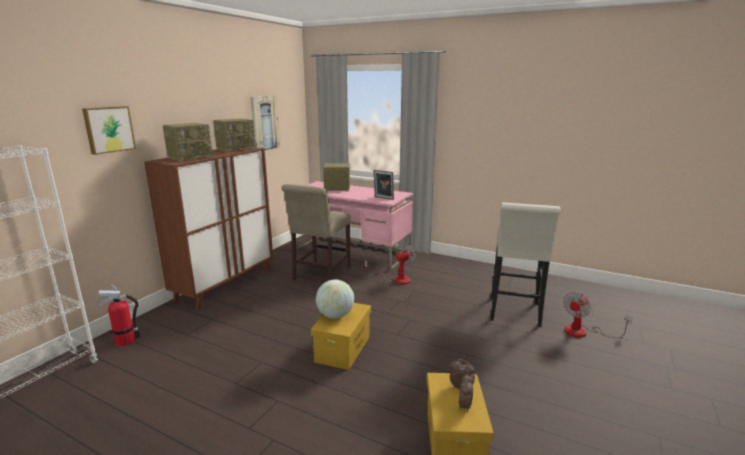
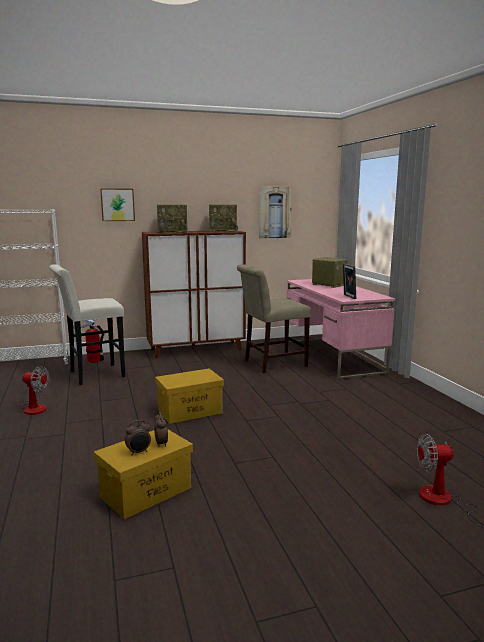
camera: 45 degrees right, 5 degrees down
(335, 315) = (186, 376): globe -> none
(396, 279) = (329, 387): fan -> fan (35, 407)
(514, 314) = (393, 453): white stool -> white stool (92, 375)

